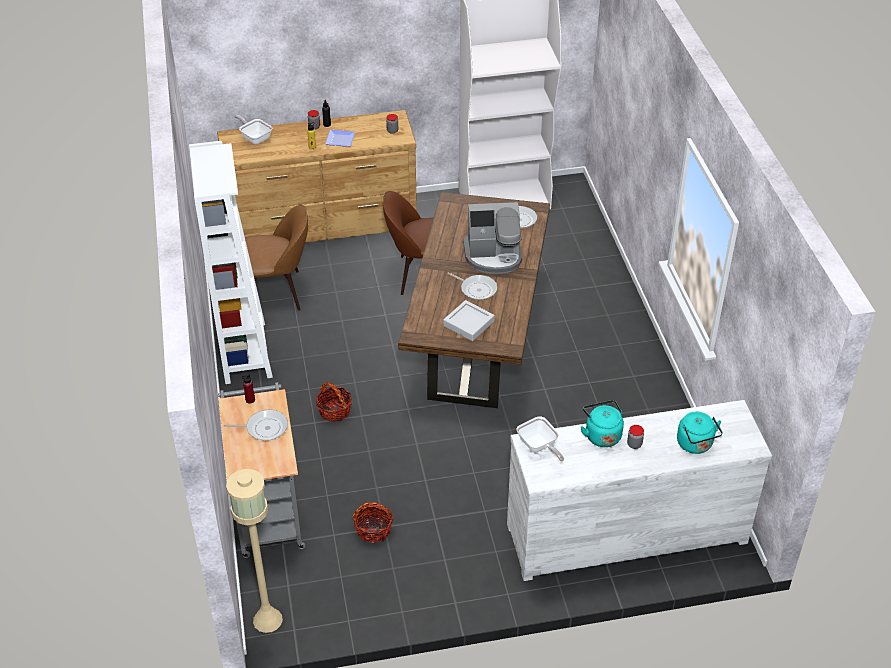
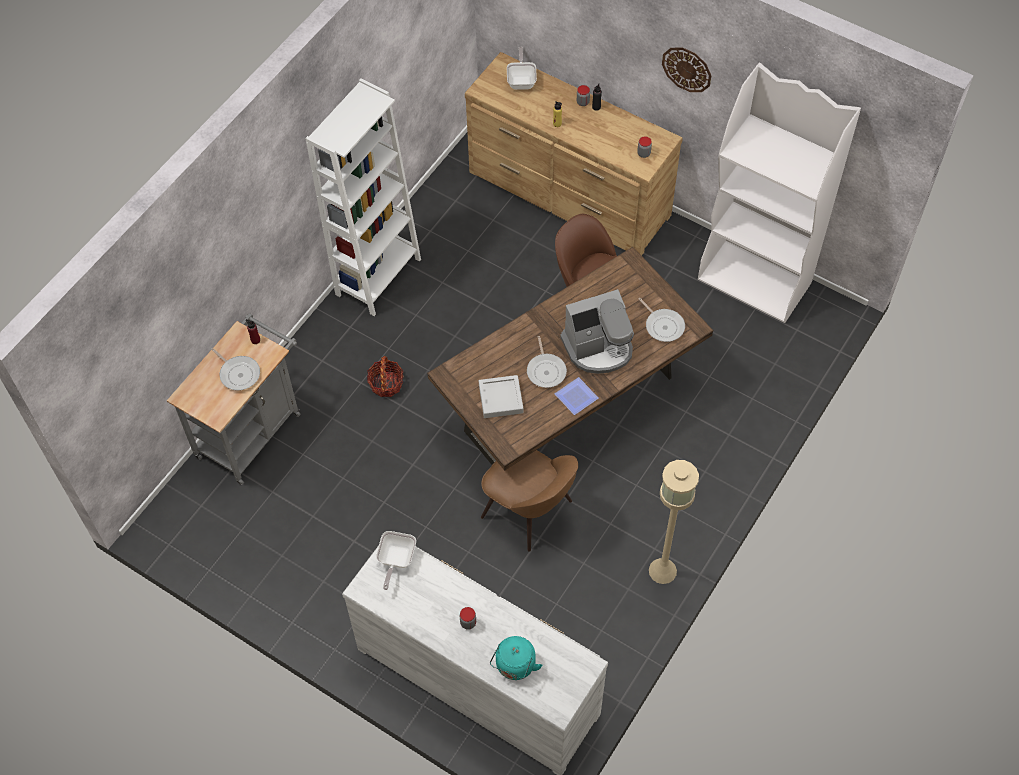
camera: 45 degrees right, 15 degrees up
(268, 620) = (161, 521): beige floor lamp -> beige floor lamp (663, 571)
(277, 291) = (461, 235): brown chair -> brown chair (529, 511)
(339, 139) = (589, 131): plate -> plate (576, 395)
(373, 529) = (303, 511): basket -> none
(397, 41) = (687, 69): none -> wall clock
(493, 256) = (598, 348): coffee machine -> coffee machine turned 60 degrees counterclockwise
(601, 435) = (454, 592): turquoise kettle -> none

